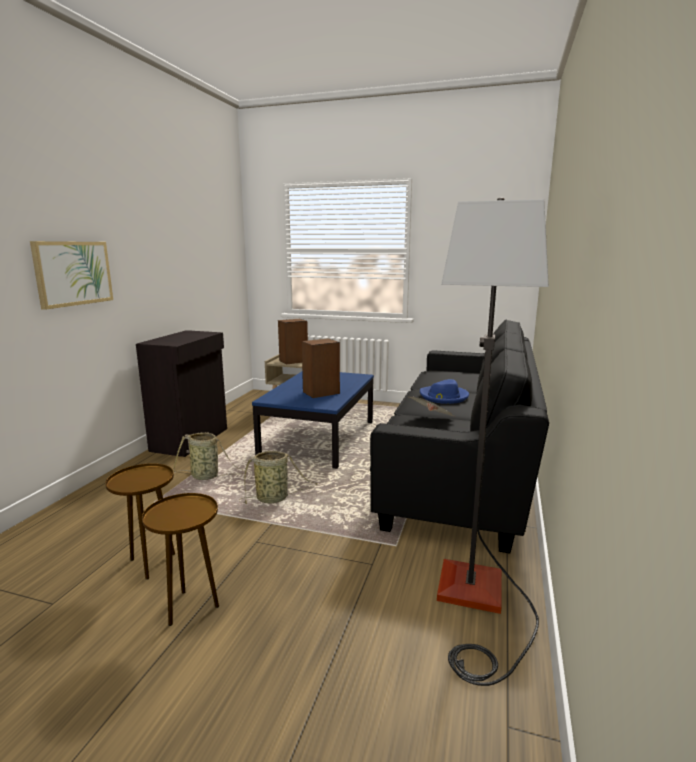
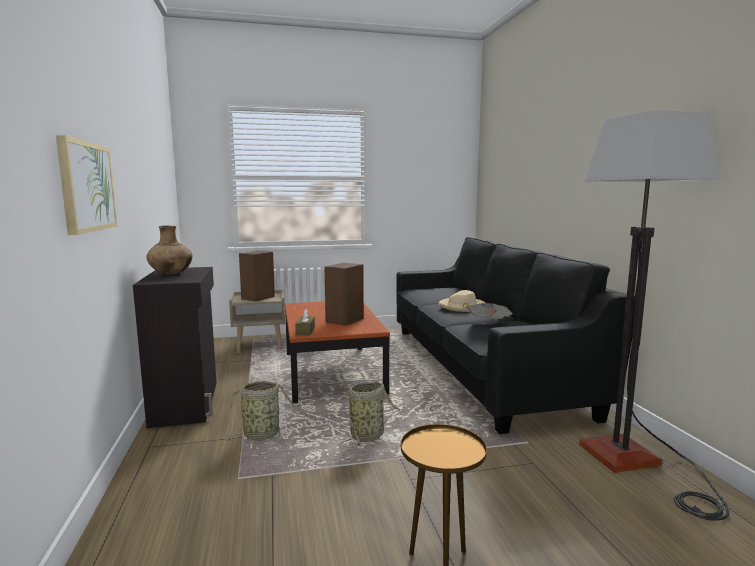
camera: 30 degrees left, 5 degrees down
(151, 563) = (332, 541): brown side table -> none
(179, 336) = (171, 274): none -> brown vase
(273, 397) = (305, 331): none -> brown tissue box
(319, 438) = (332, 372): blue coffee table -> brown coffee table
(443, 397) = (462, 307): blue hat -> beige hat

